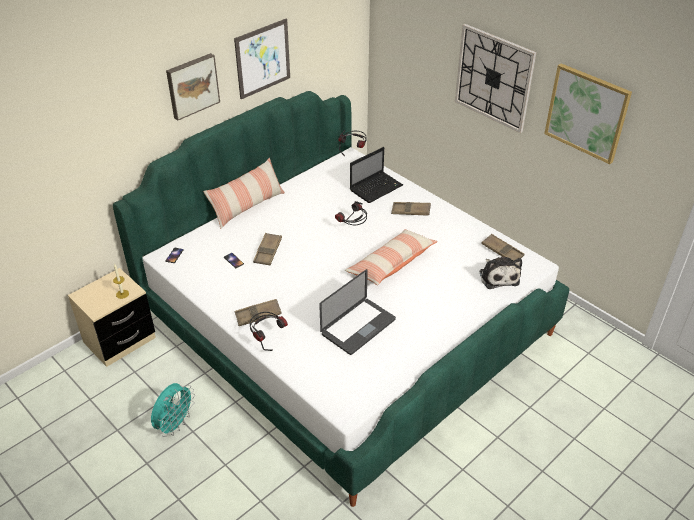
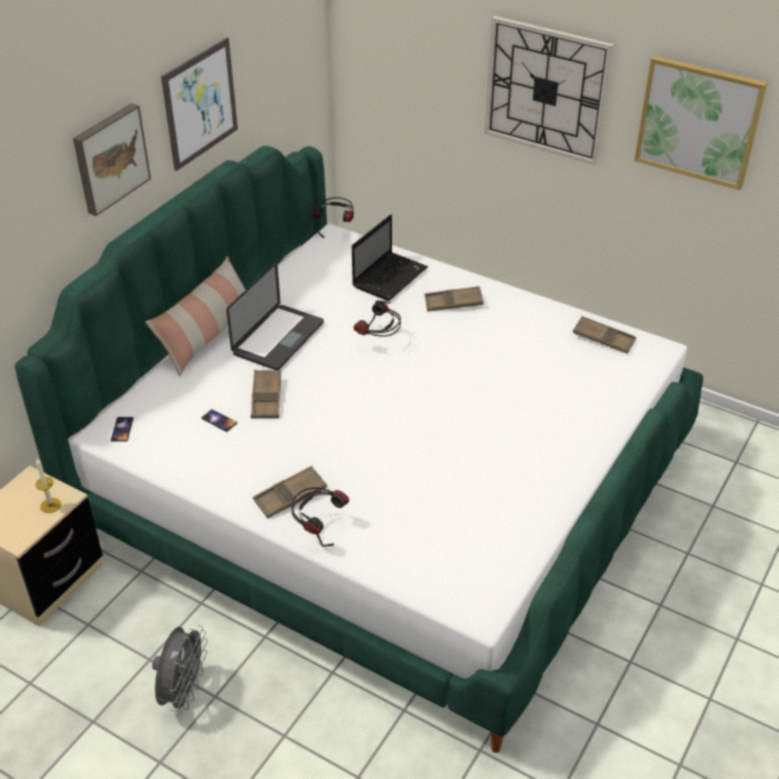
camera: 15 degrees left, 0 degrees up
(175, 424) = (183, 692): turquoise fan -> grey fan
(358, 327) = (446, 485): laptop -> laptop (278, 338)
(391, 264) = (456, 384): pillow -> none
(498, 276) = (613, 375): plush toy -> none

